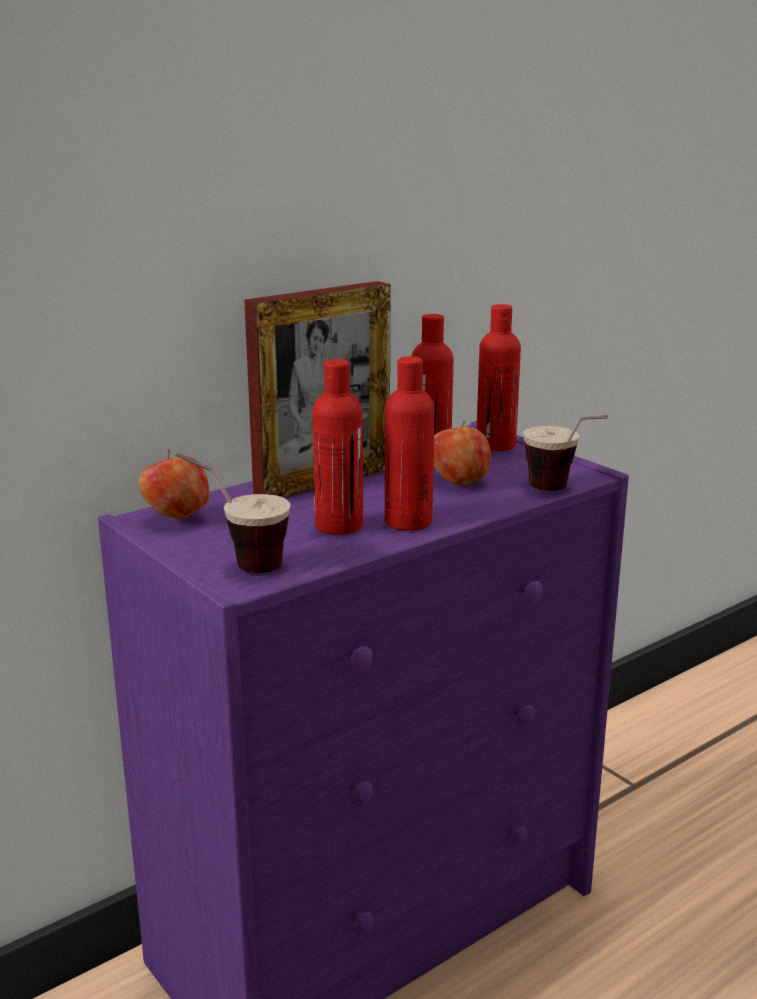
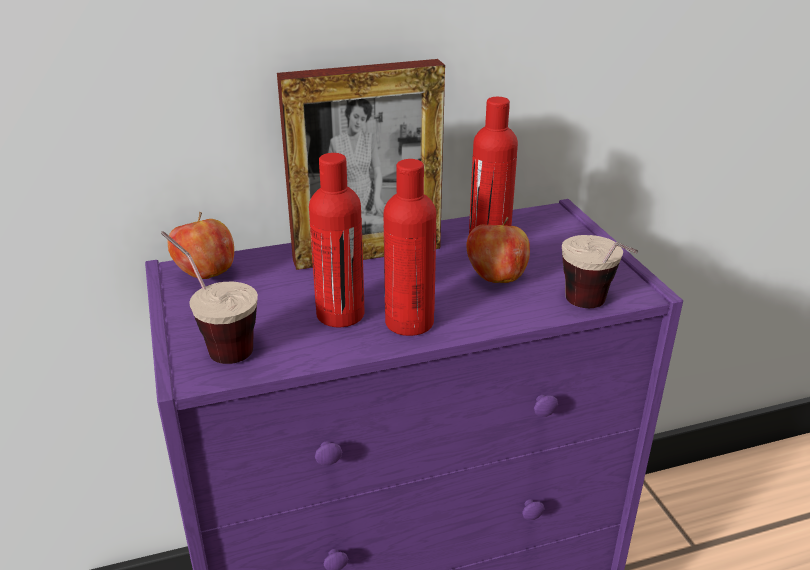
camera: 20 degrees right, 10 degrees up
(496, 445) = (564, 234): red bottle -> none

